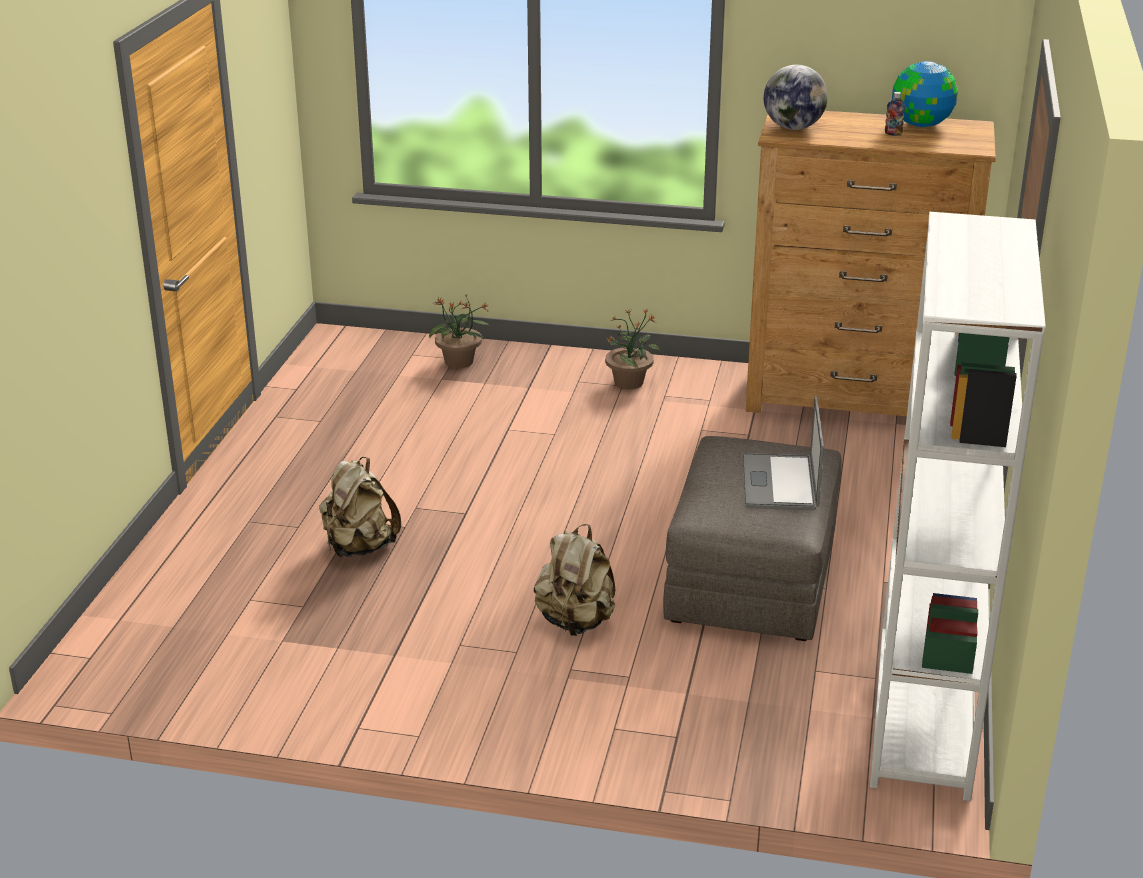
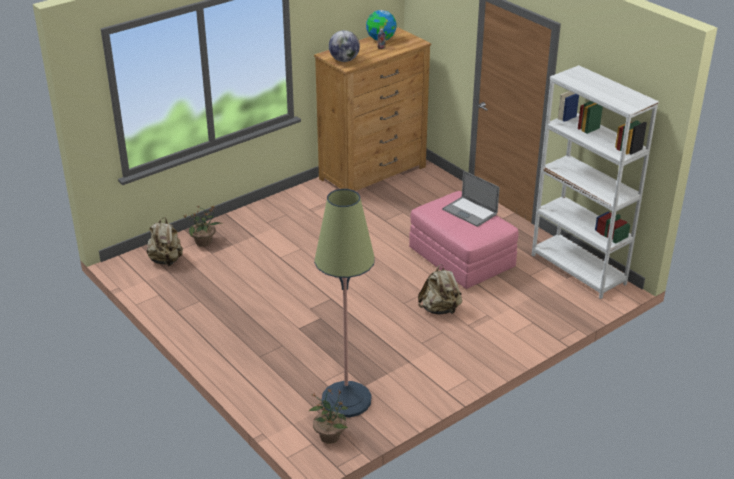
camera: 50 degrees left, 5 degrees up
(228, 640) = (346, 400): none -> floor lamp
(359, 547) = (320, 336): beige backpack -> beige backpack (166, 260)
(629, 382) = (286, 211): potted plant -> potted plant (329, 435)
(752, 580) = (462, 259): grey ottoman -> pink ottoman

